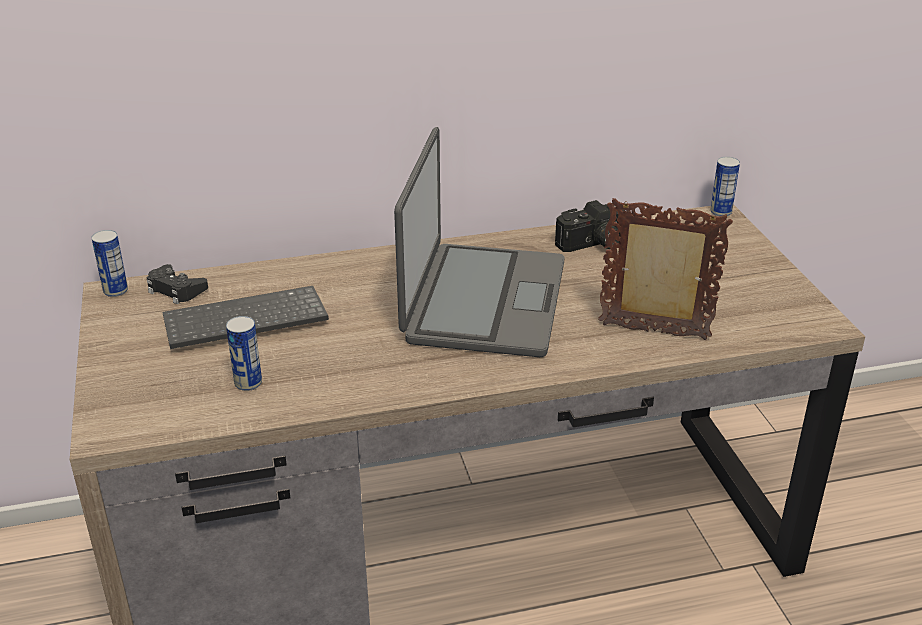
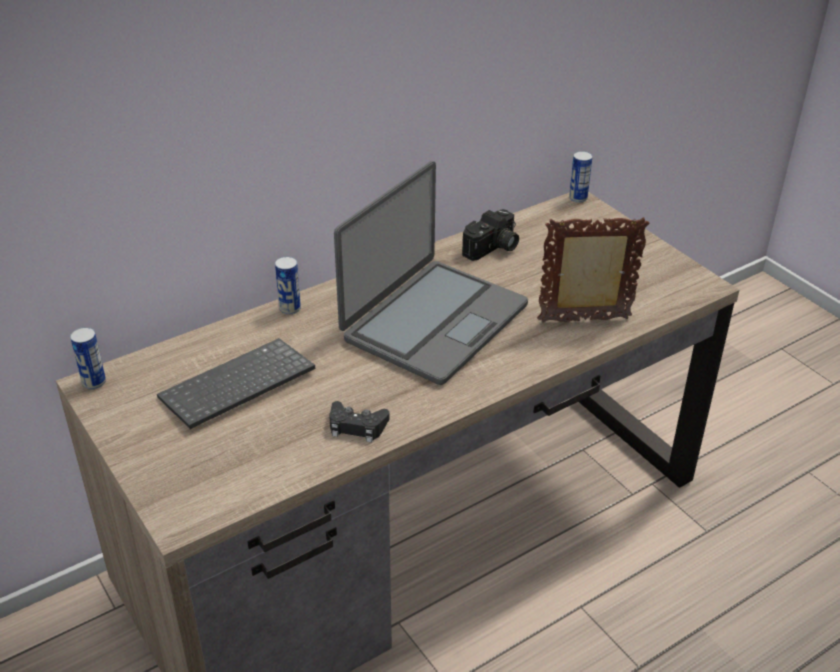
camera: 20 degrees left, 5 degrees up
(176, 290) = (152, 369): black game controller -> black game controller (357, 426)
(248, 383) = (278, 444): can -> can (290, 308)
(483, 301) = (433, 321): laptop -> laptop turned 45 degrees clockwise

